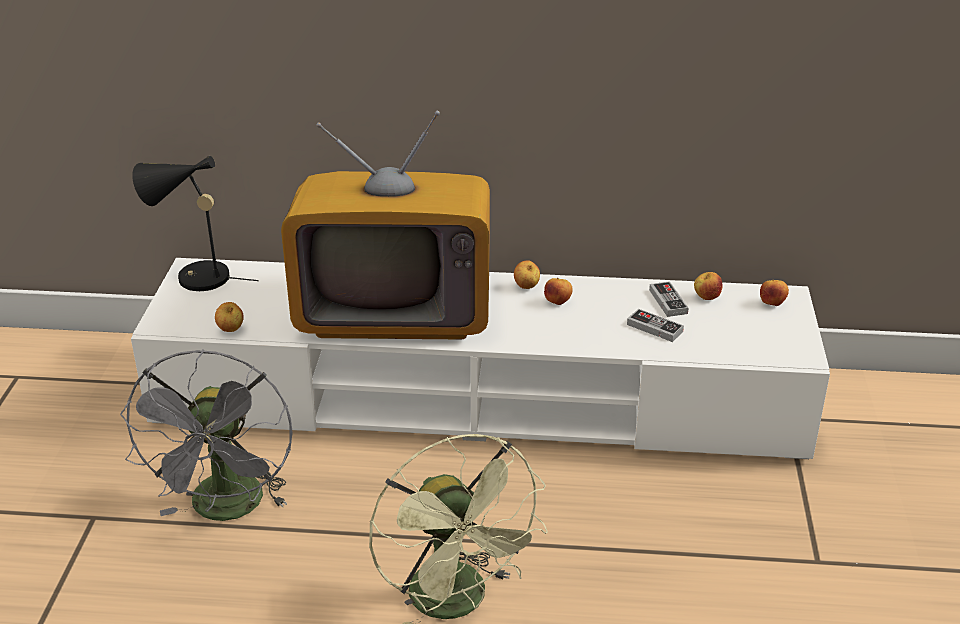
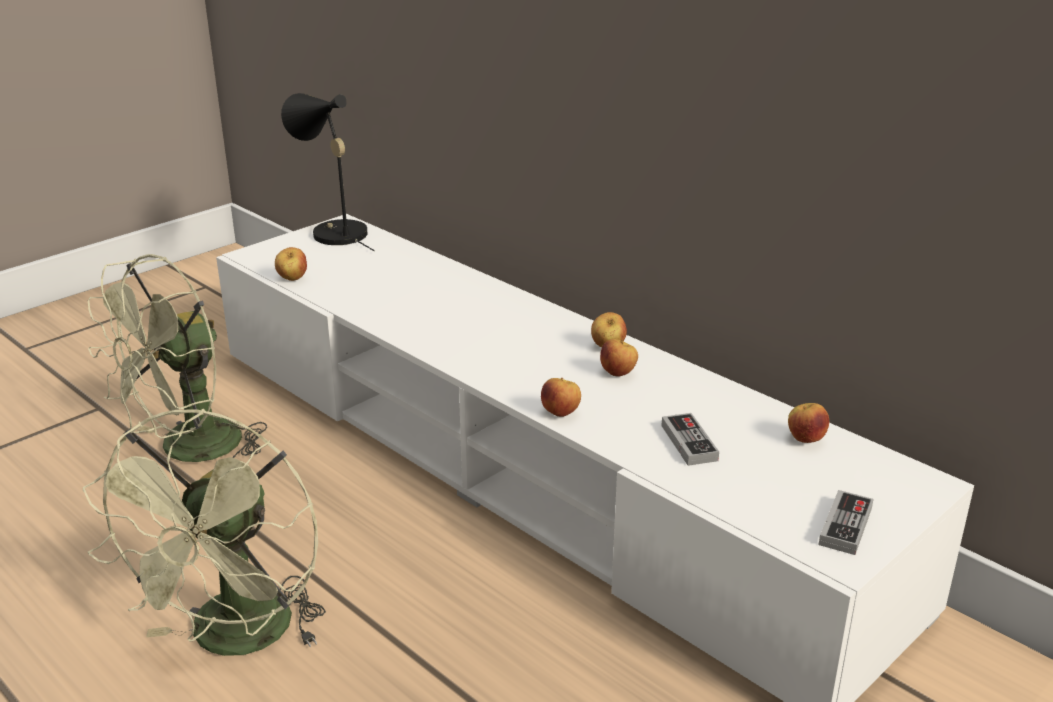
camera: 40 degrees right, 5 degrees down
(227, 510) = (188, 451): grey fan -> green fan
(395, 309) = (451, 316): television -> none
(668, 301) = (748, 424): game controller -> game controller (845, 526)
(772, 304) = (887, 482): apple -> apple (561, 413)

